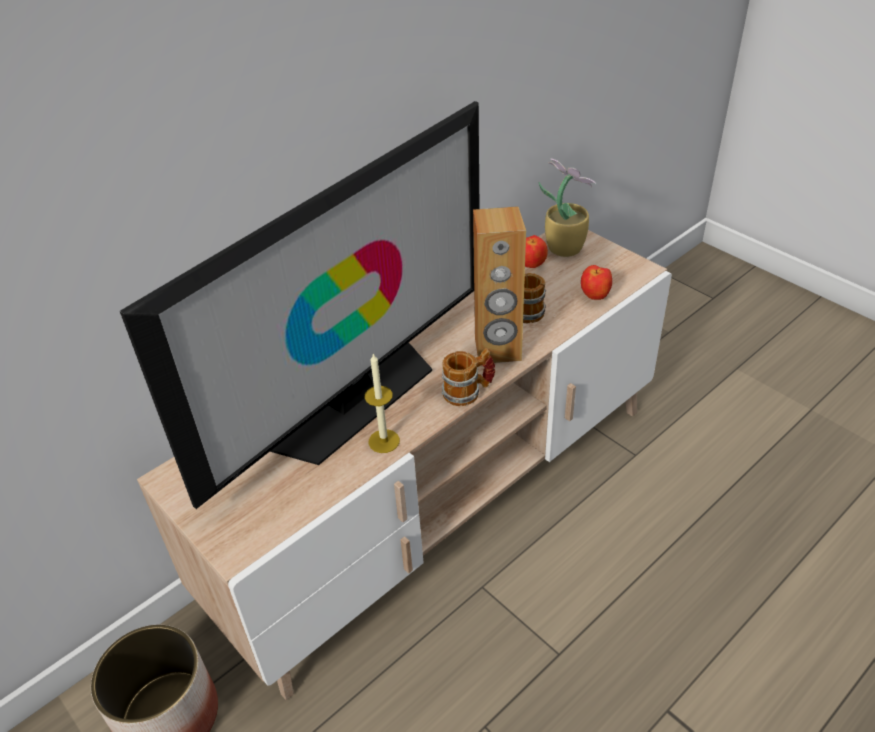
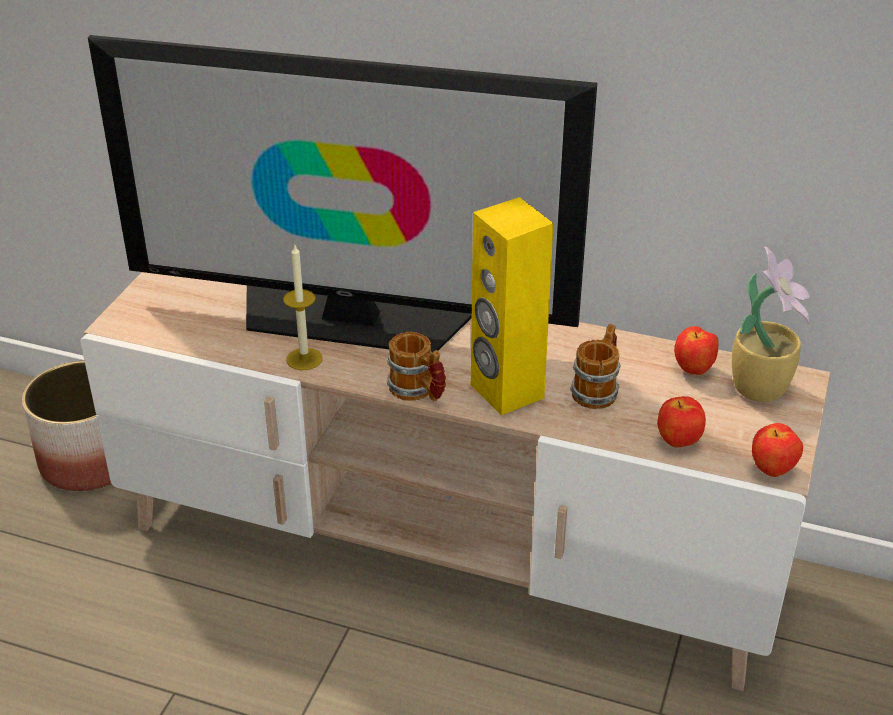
camera: 60 degrees right, 5 degrees down
(498, 350) = (506, 391): brown speaker -> yellow speaker
(640, 272) = (772, 470): none -> apple

